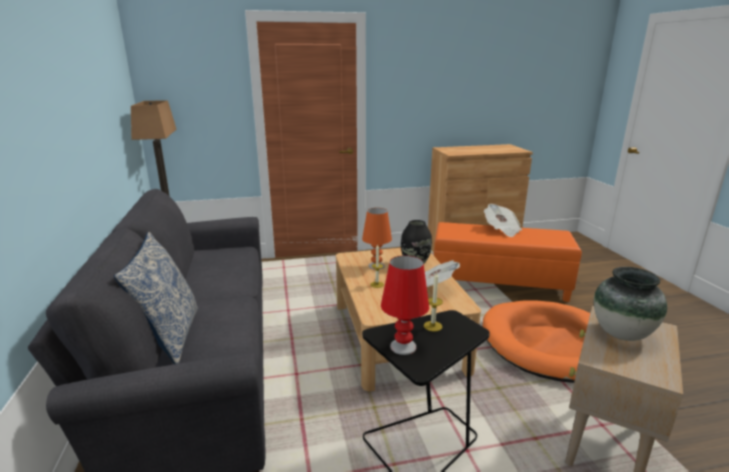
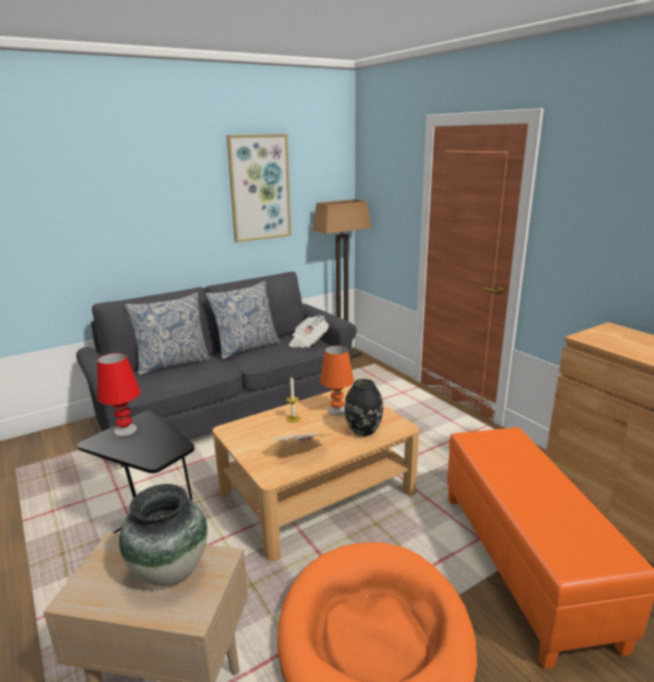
camera: 70 degrees right, 0 degrees up
(92, 88) = (259, 188): none -> picture
(191, 284) = (246, 348): none -> pillow
(432, 326) = (160, 438): candle -> none
(501, 230) = (550, 484): newspaper -> newspaper (308, 342)

